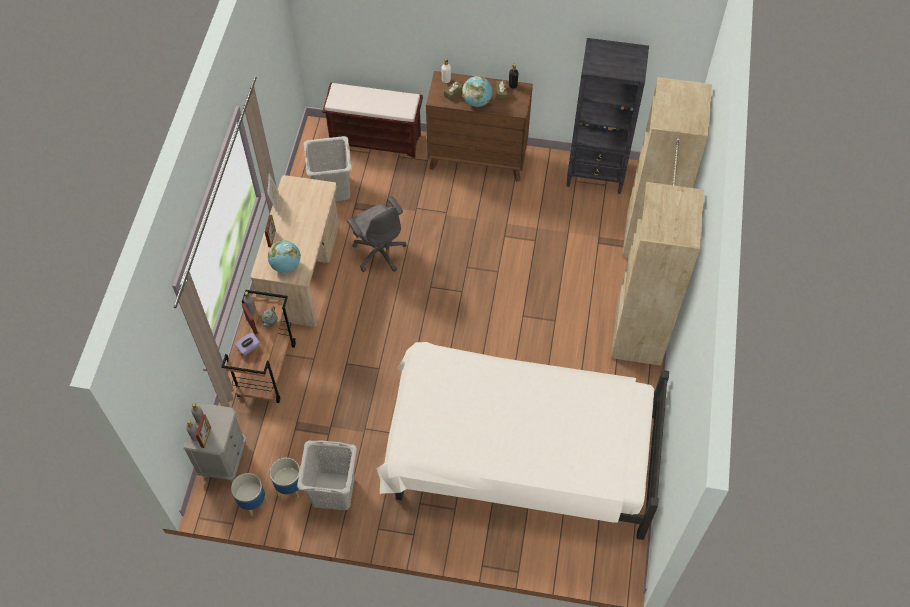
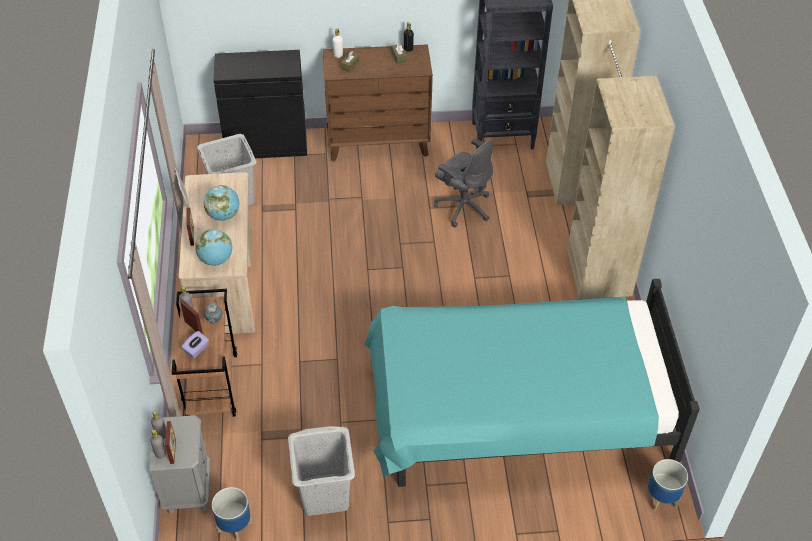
camera: 15 degrees left, 10 degrees down
(290, 487) = (274, 501): planter -> planter (661, 499)
(376, 139) = (266, 144): brown bench -> black cabinet
(379, 252) = (302, 246): grey office chair -> grey office chair (463, 206)
(477, 101) = (376, 68): globe -> globe (223, 215)
(517, 453) = (515, 410): white bed -> turquoise bed

